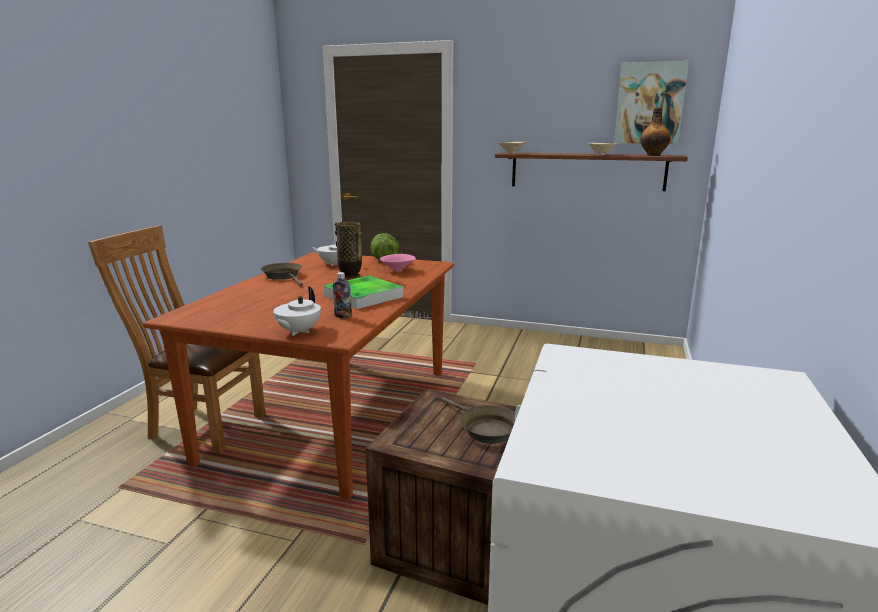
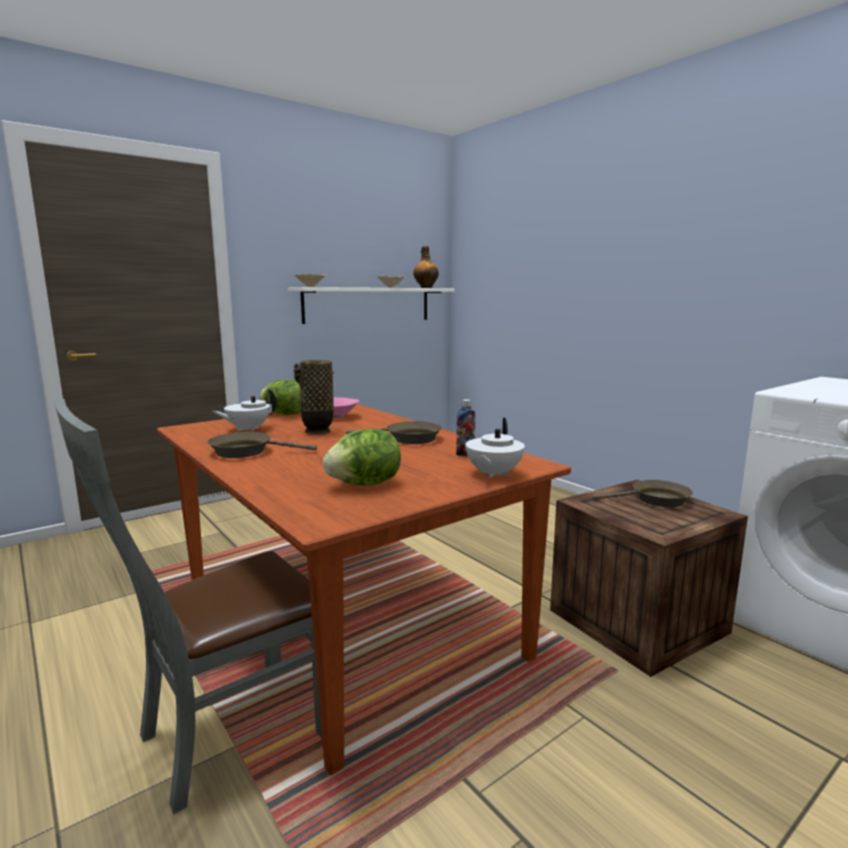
camera: 55 degrees left, 5 degrees down
(201, 426) = (223, 737): brown chair -> grey chair
(244, 310) = (364, 484): none -> lettuce
(298, 332) = (493, 474): white teapot -> white teapot turned 60 degrees clockwise
(363, 296) = (408, 438): tray -> brown frying pan
(587, 171) = (368, 304): brown shelf -> white shelf
(649, 103) = (409, 243): picture -> none

